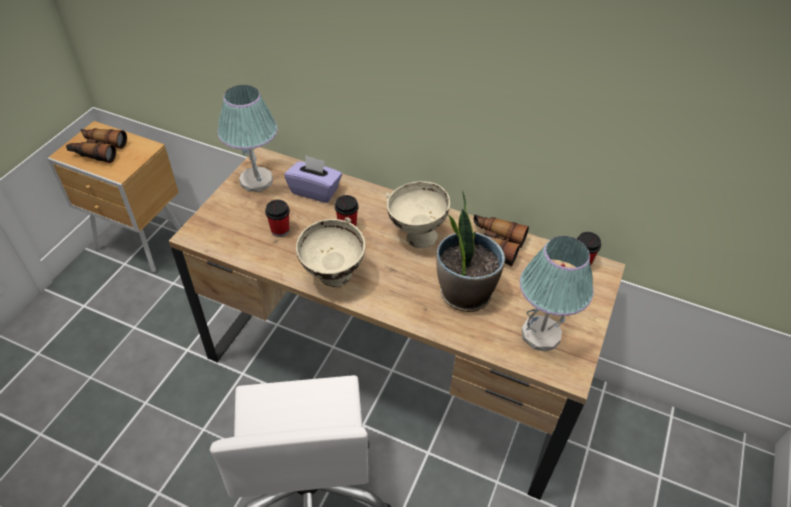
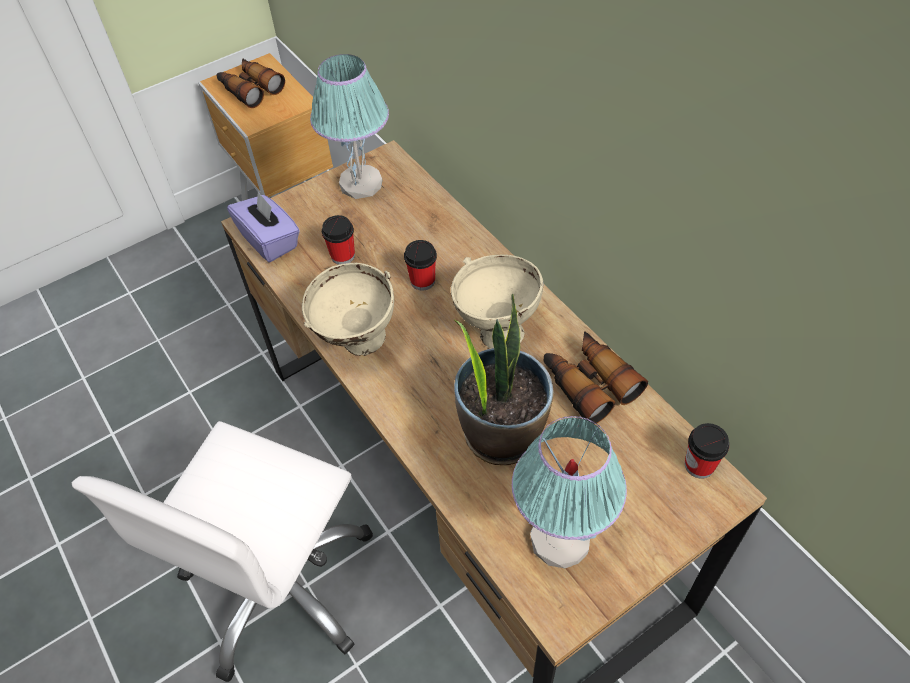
camera: 35 degrees right, 5 degrees up
(315, 191) = (418, 221): purple tissue box -> purple tissue box (270, 240)

